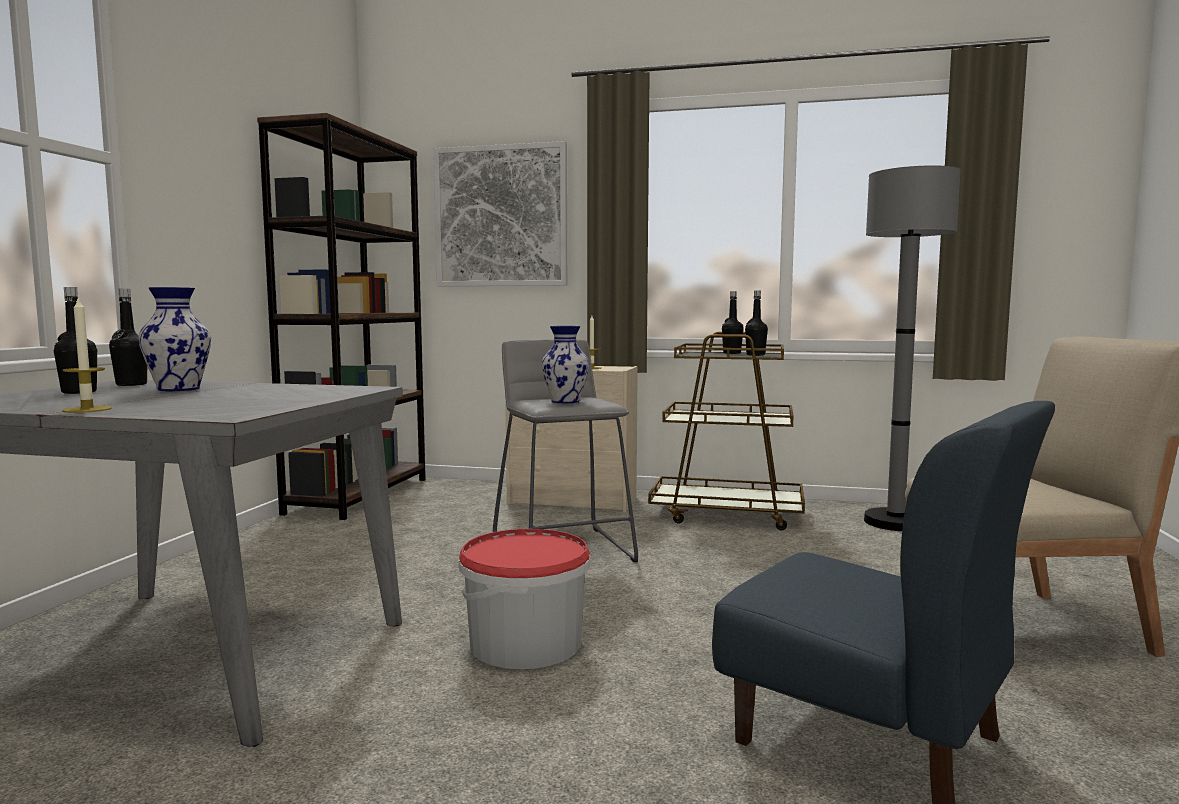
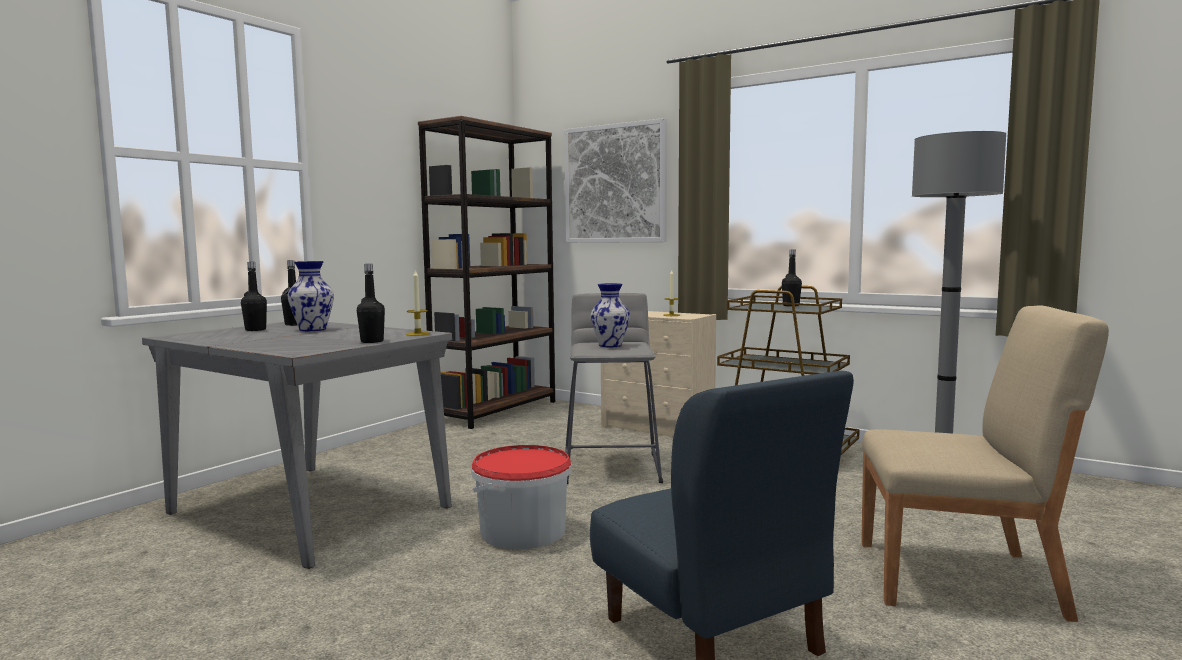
camera: 20 degrees right, 0 degrees up
(87, 409) = (235, 344): candle -> candle (418, 334)
(755, 355) = (806, 308): black bottle -> black bottle (372, 341)

